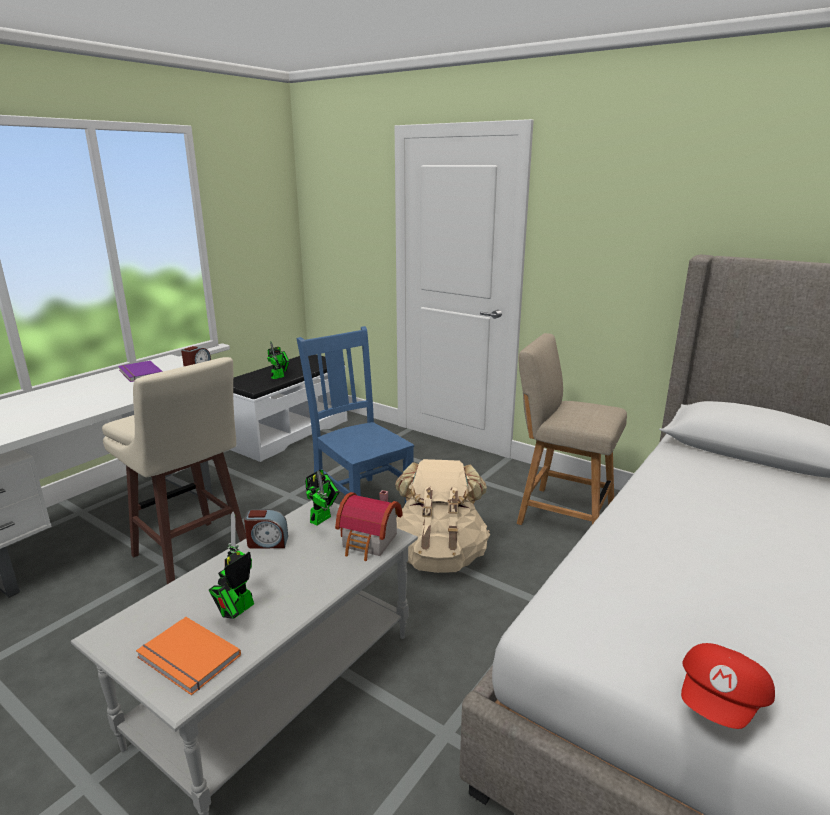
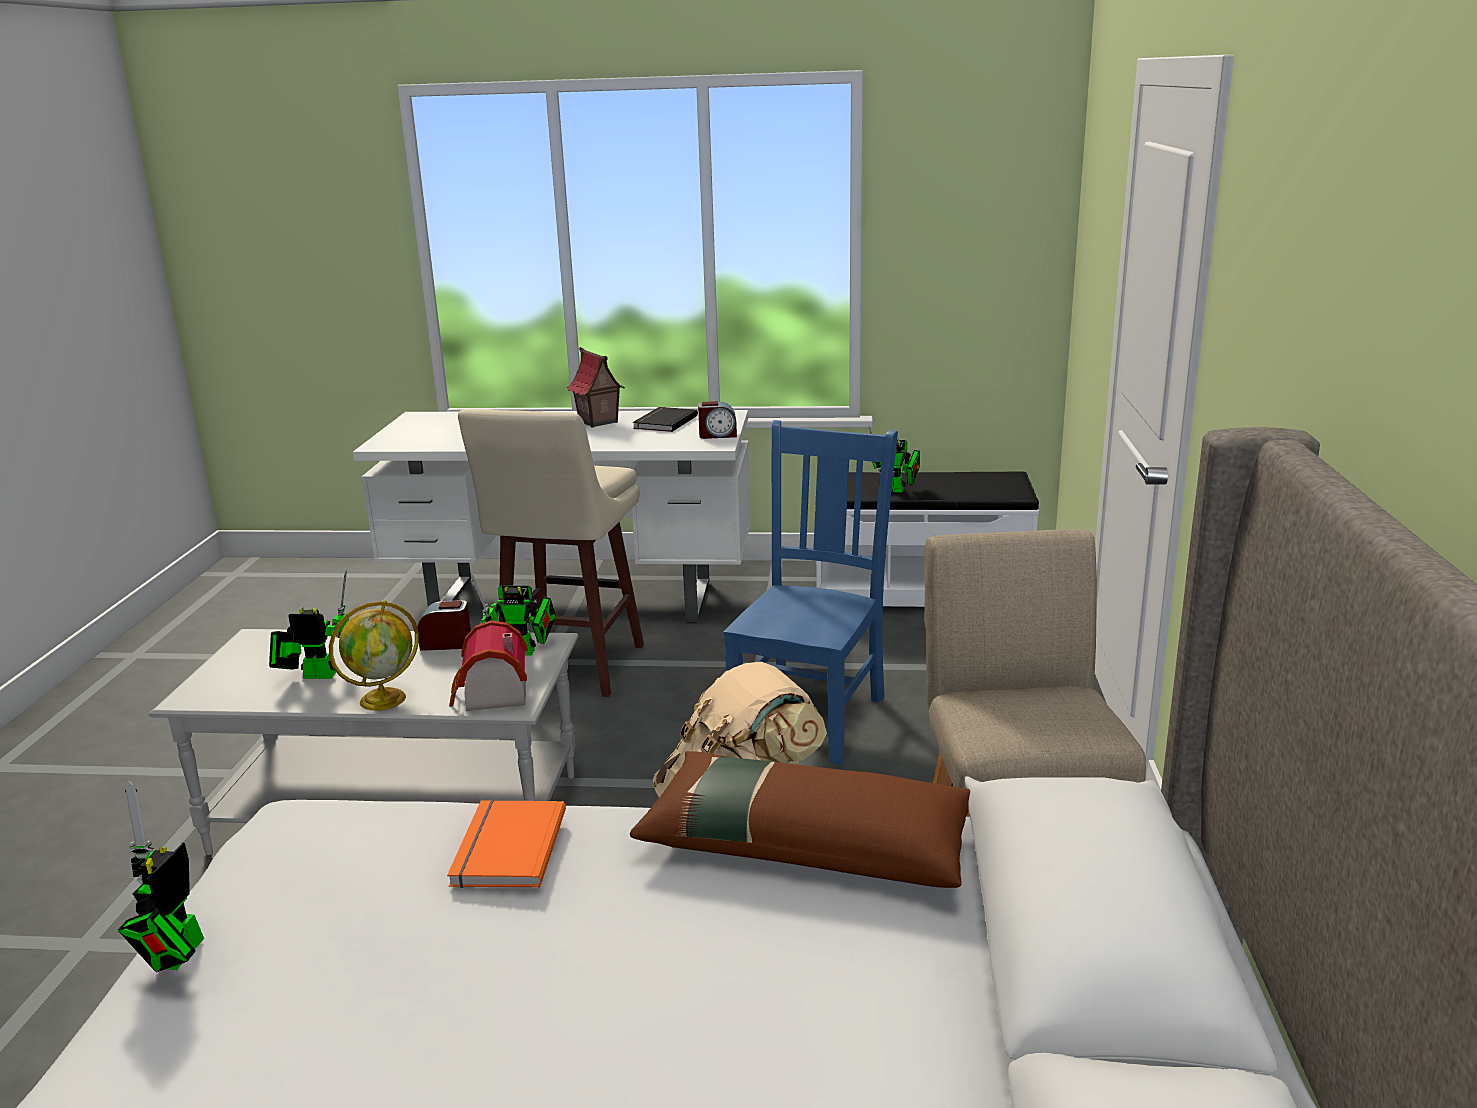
camera: 60 degrees right, 0 degrees up
(90, 386) = (597, 422): none -> toy house
(139, 373) = (663, 422): purple book -> black book
(187, 658) = (234, 681): orange book -> orange book (505, 848)
(267, 542) = (446, 643): alarm clock -> alarm clock turned 120 degrees clockwise
(321, 585) = (384, 699): none -> globe
(668, 478) = (808, 841): none -> brown pillow
(721, 703) = (175, 959): red cap -> toy robot

